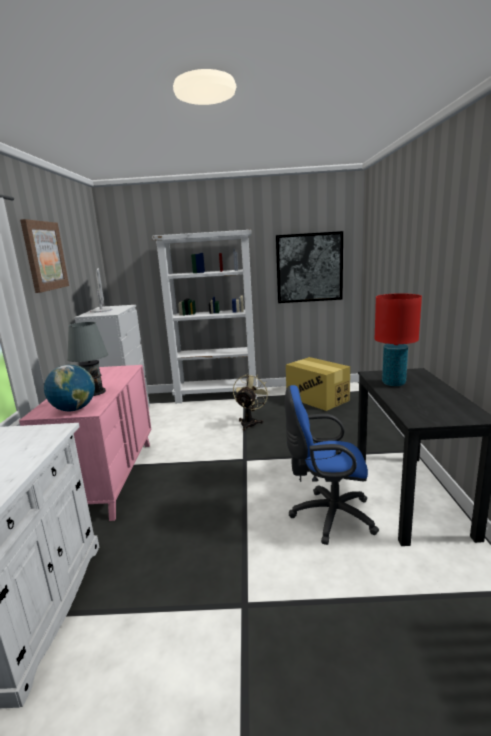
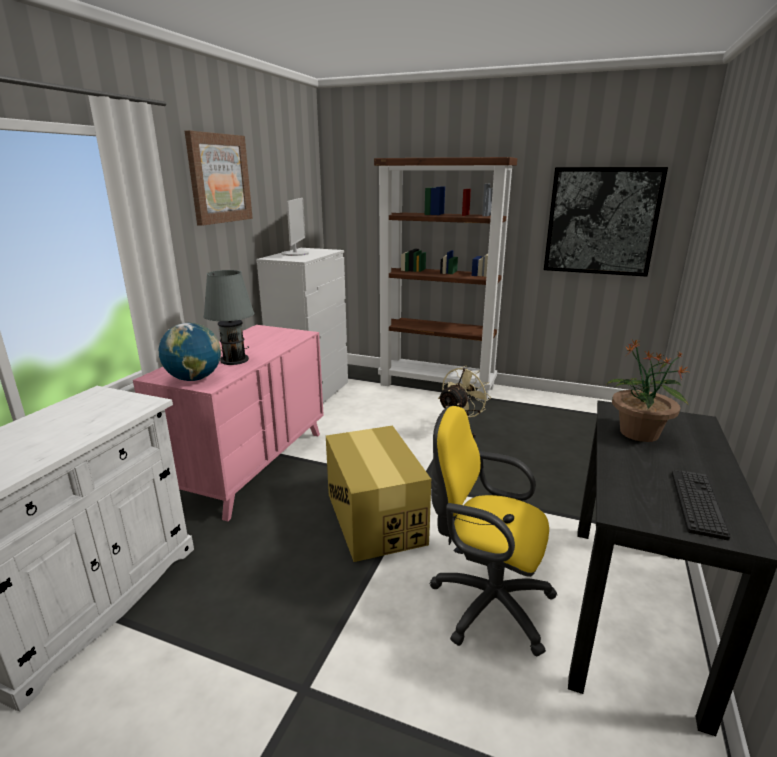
camera: 20 degrees right, 5 degrees up
(217, 396) = (438, 386): white bookcase -> brown bookcase
(317, 398) = (572, 419): cardboard box -> cardboard box (375, 518)
(328, 516) = (485, 603): blue office chair -> yellow office chair
(393, 383) = (638, 433): red table lamp -> potted plant
(448, 408) = (697, 503): none -> keyboard

